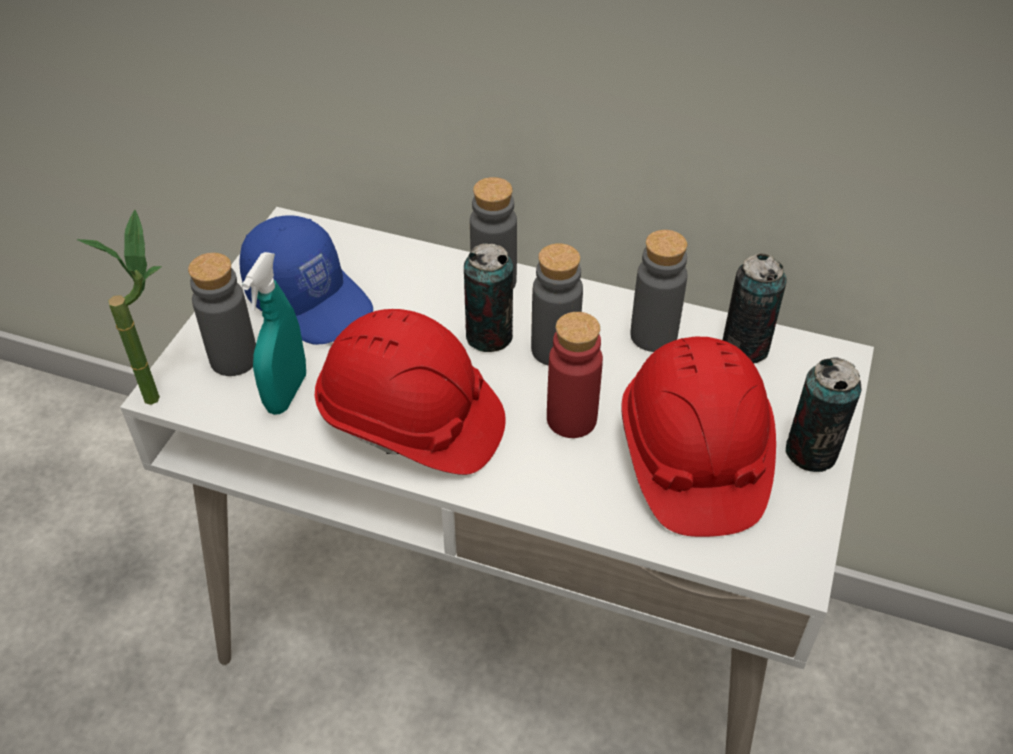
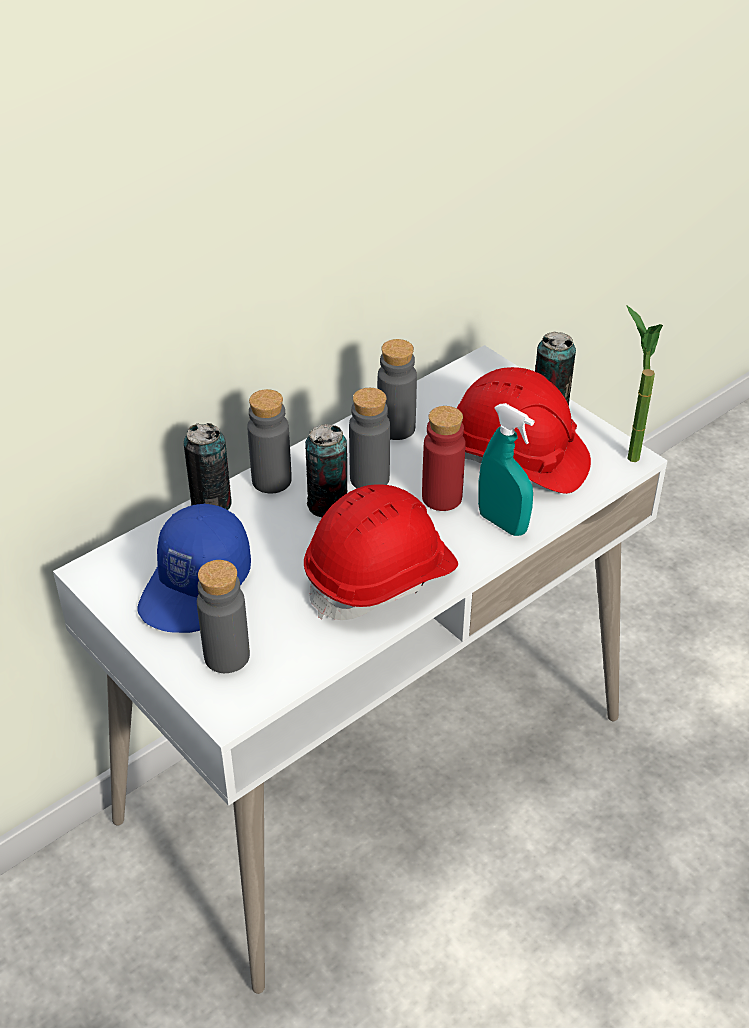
camera: 60 degrees left, 5 degrees down
(164, 389) = (225, 711): potted plant -> potted plant (627, 450)
(286, 393) = (294, 636): turquoise spray bottle -> turquoise spray bottle (502, 523)
(311, 299) = (196, 587): blue cap -> blue cap turned 135 degrees clockwise
(745, 347) = (441, 395): can -> can (211, 504)

